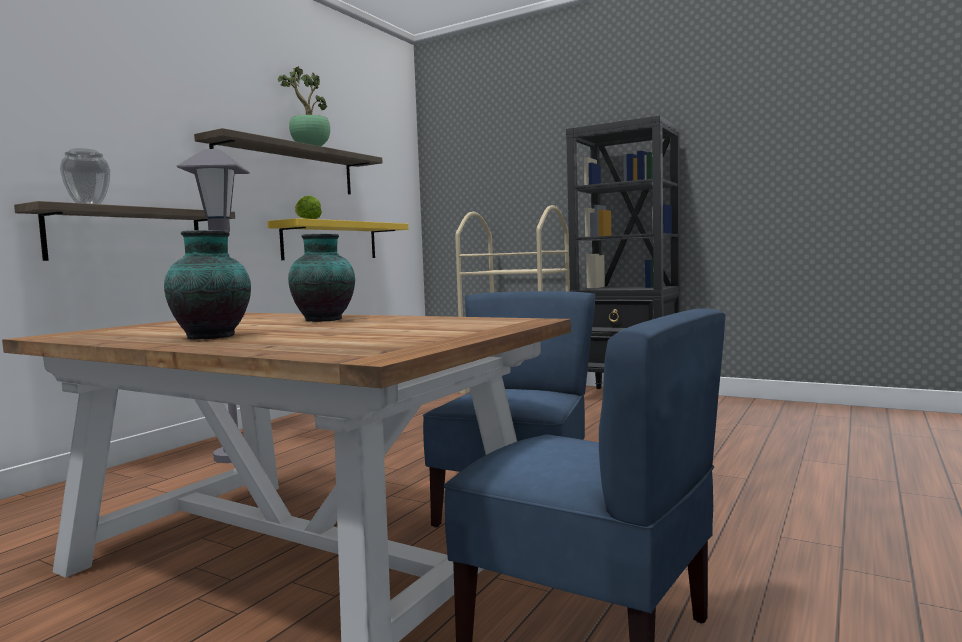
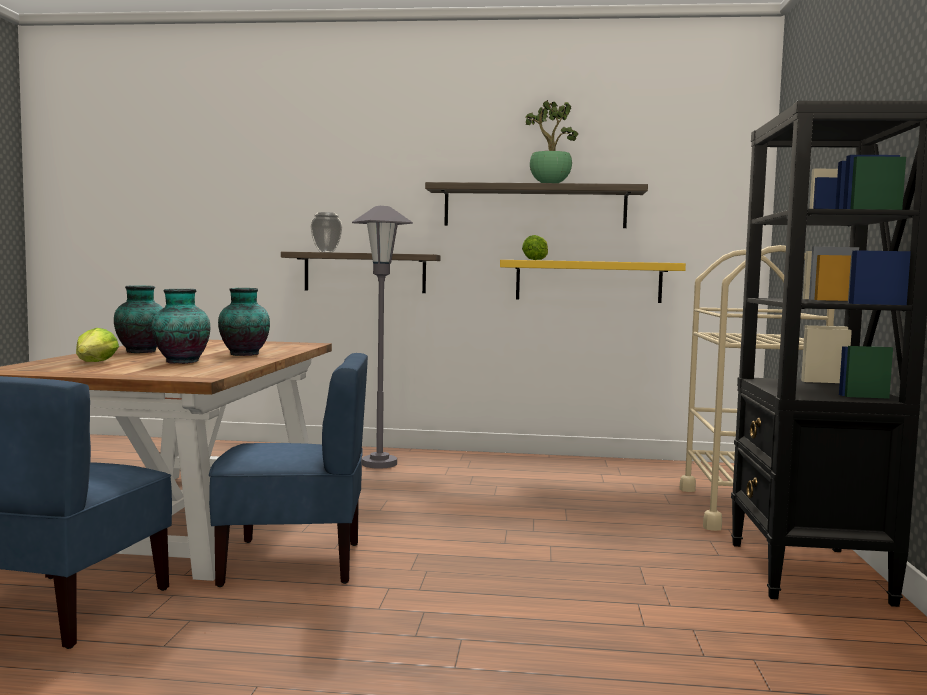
camera: 65 degrees right, 0 degrees up
(337, 340) = (95, 363): none -> lettuce
(375, 326) = (180, 362): none -> vase

